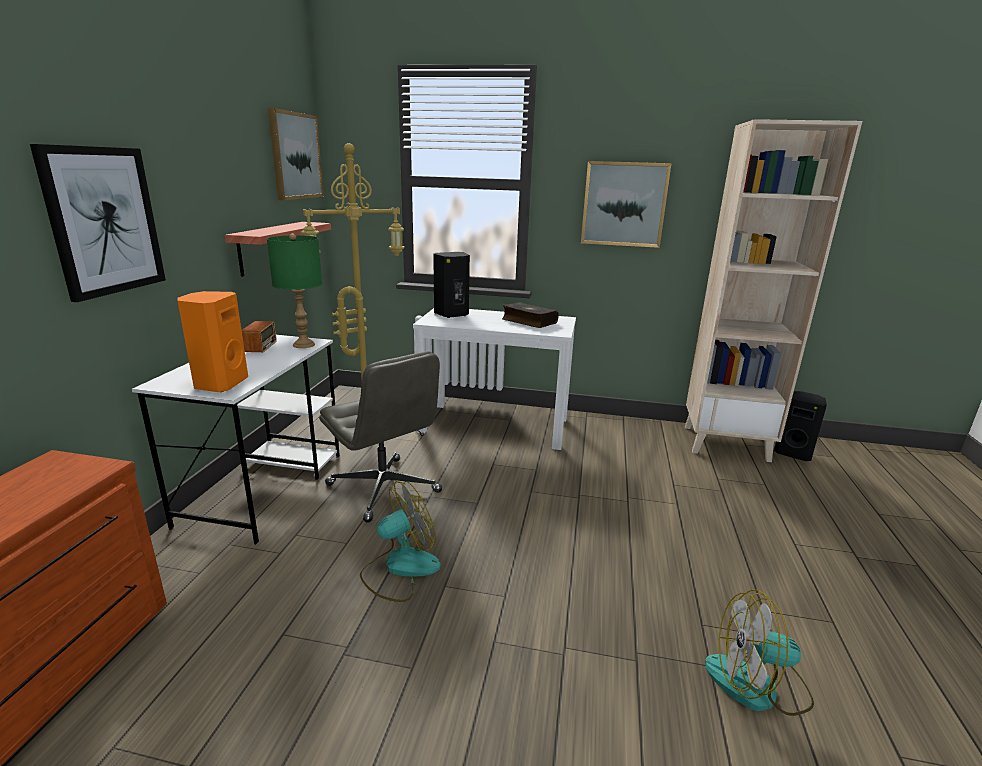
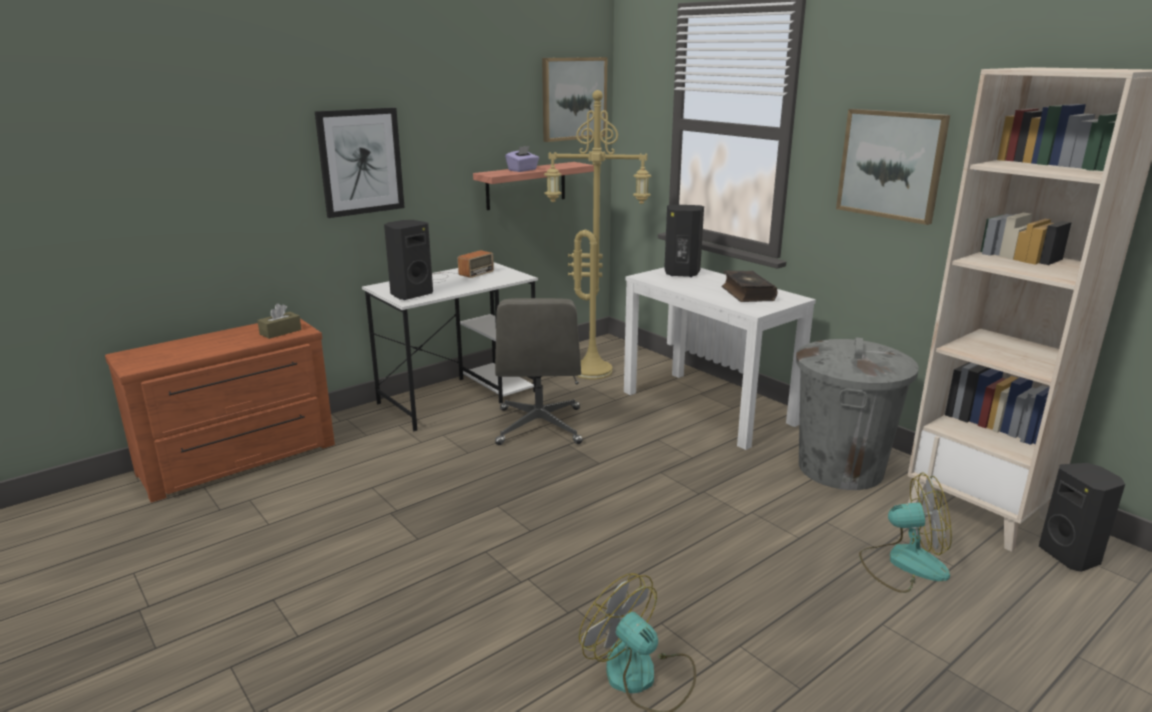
camera: 40 degrees right, 0 degrees up
(63, 480) = (280, 332): none -> brown tissue box
(219, 384) = (410, 294): orange speaker -> black speaker
(275, 229) = (522, 170): none -> purple tissue box
(303, 344) = (509, 277): green table lamp -> none
(400, 568) = (482, 482): fan -> fan (903, 563)
(629, 442) = (840, 468): none -> grey trash can

